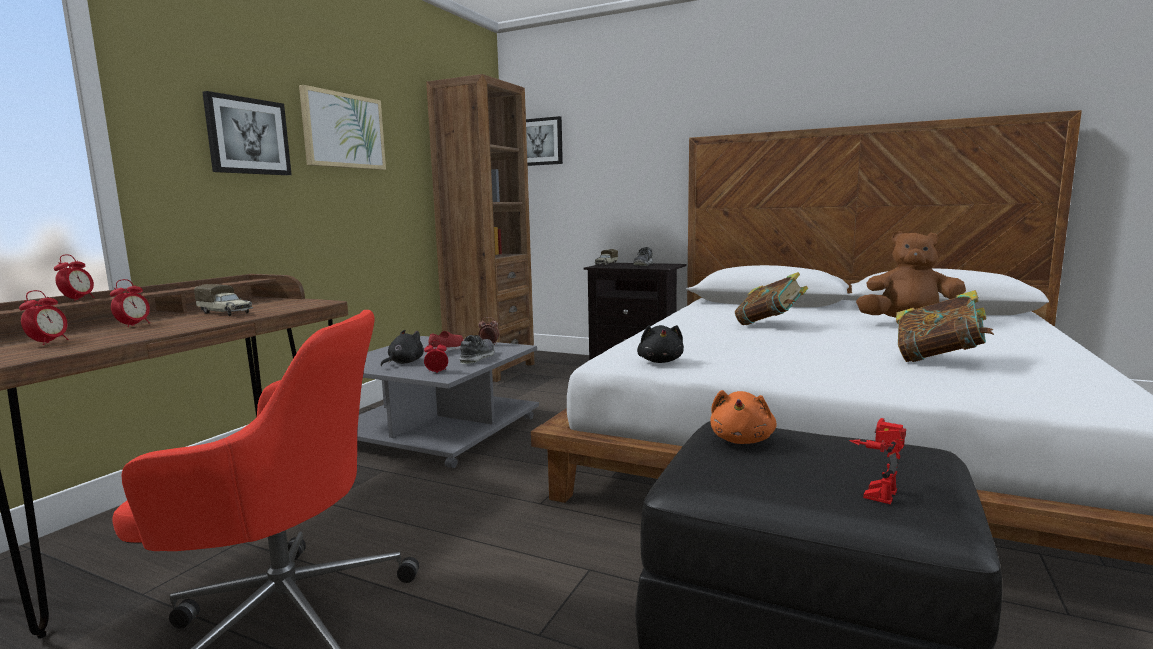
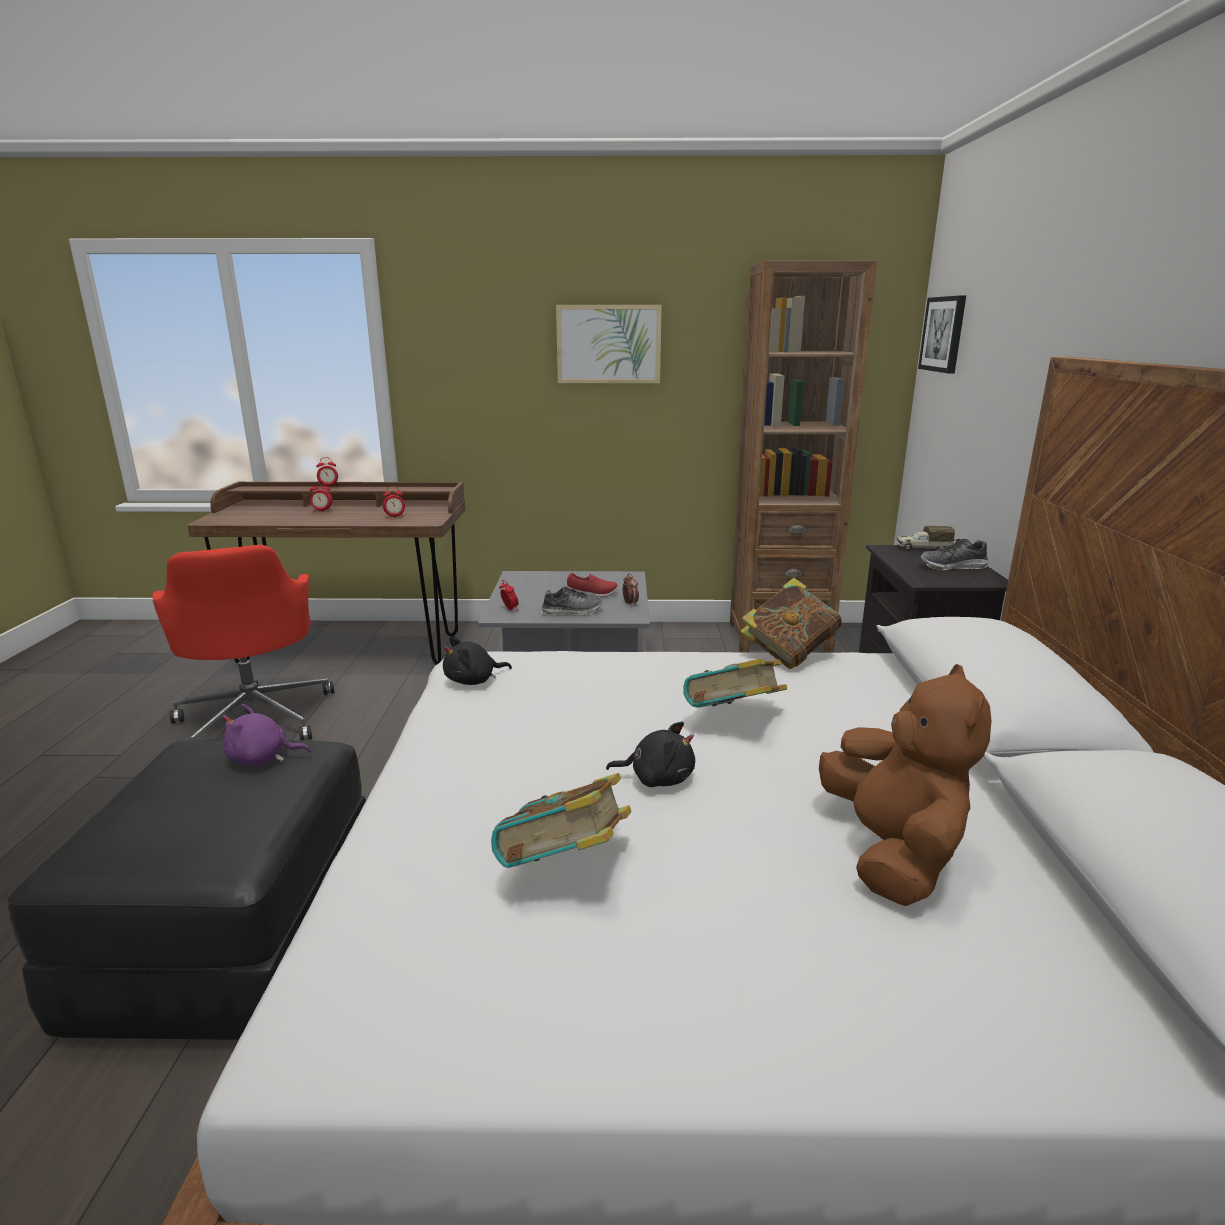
camera: 65 degrees right, 10 degrees up
(48, 343) = (266, 514): alarm clock -> alarm clock (395, 517)
(226, 313) = (372, 515): toy truck -> none
(247, 136) = (497, 360): picture -> none
(404, 362) = (534, 591): black plush toy -> black plush toy (657, 778)
(681, 312) = (788, 654): none -> book
(742, 440) = (262, 759): orange plush toy -> purple plush toy
(875, 491) = (124, 827): toy robot -> none

